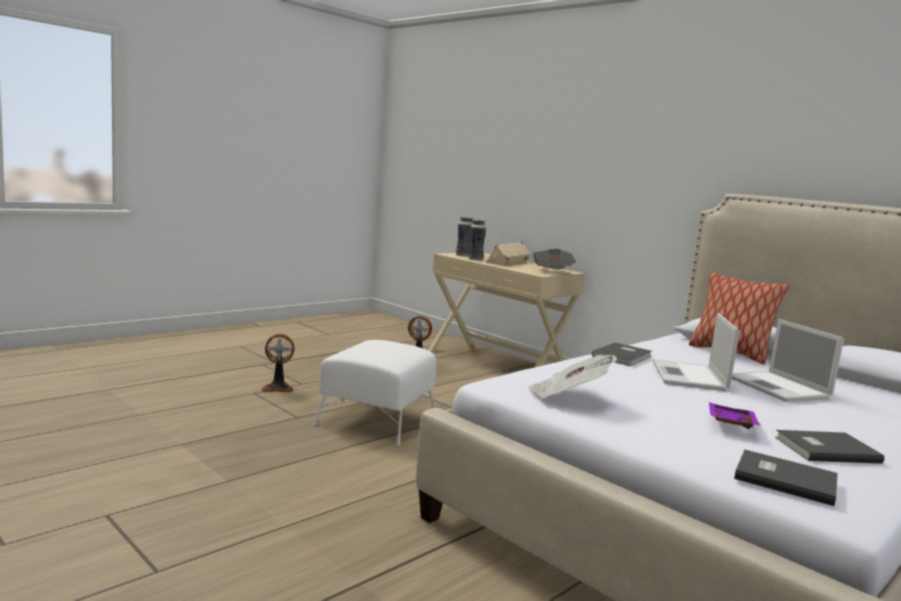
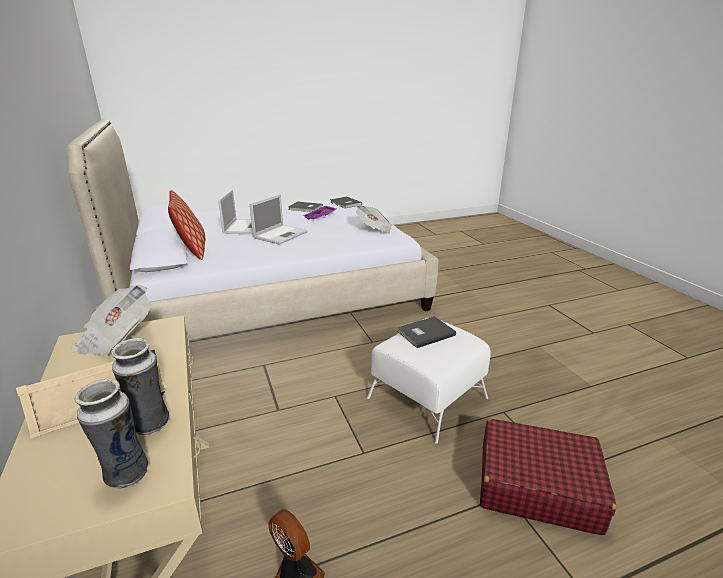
camera: 155 degrees left, 15 degrees up
(278, 387) = (536, 486): fan -> red suitcase
(623, 356) = (286, 251): grey book -> grey book (424, 333)

